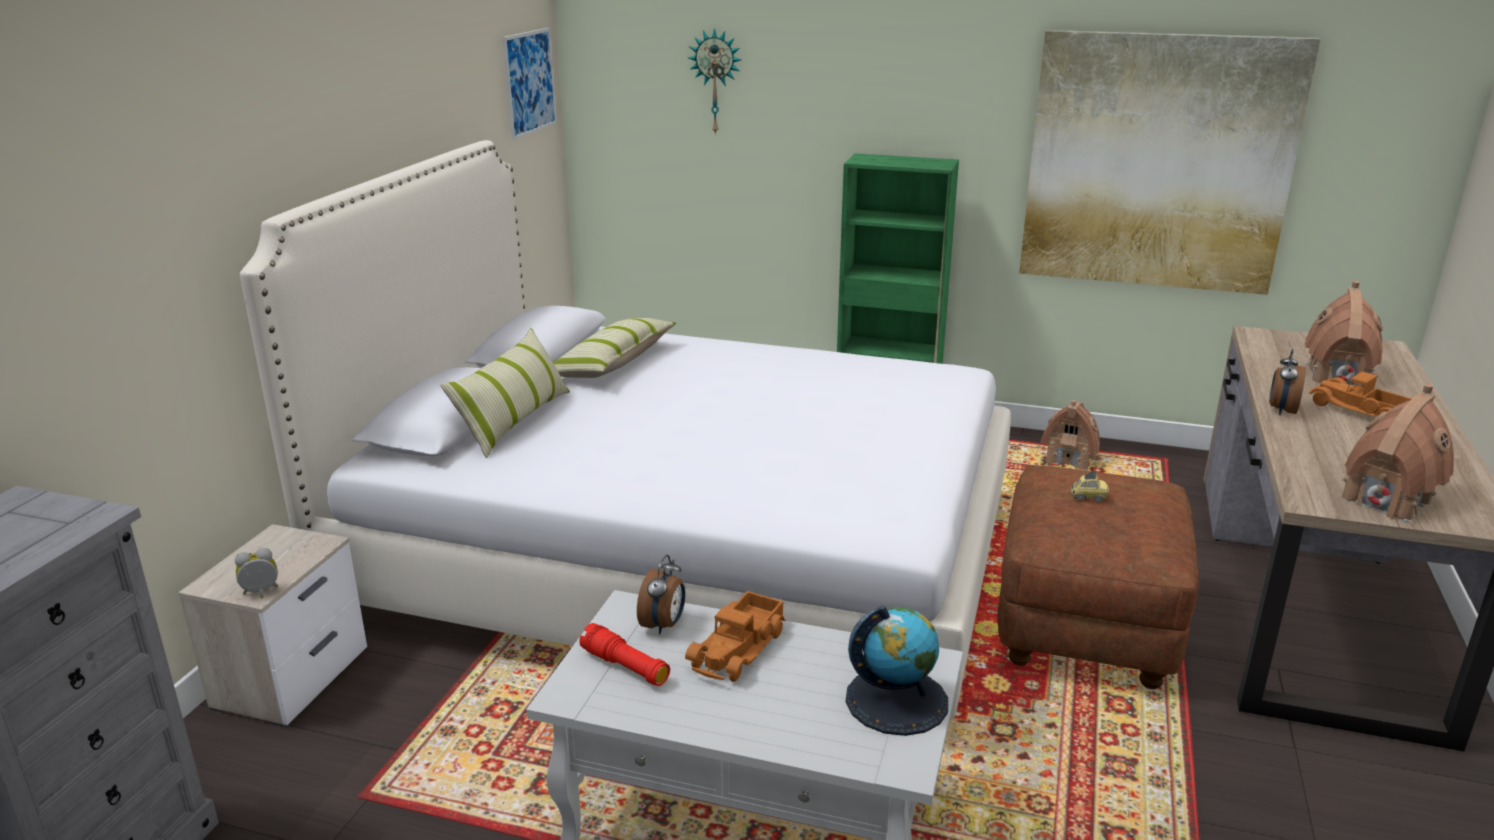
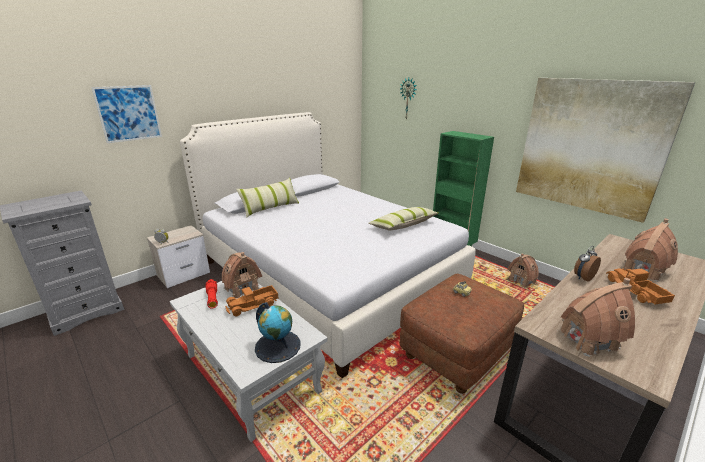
camera: 30 degrees right, 0 degrees up
(529, 82) = (343, 95): picture -> picture (129, 113)
(612, 363) = (325, 197): pillow -> pillow (403, 225)
(664, 625) = (242, 288): alarm clock -> toy house

